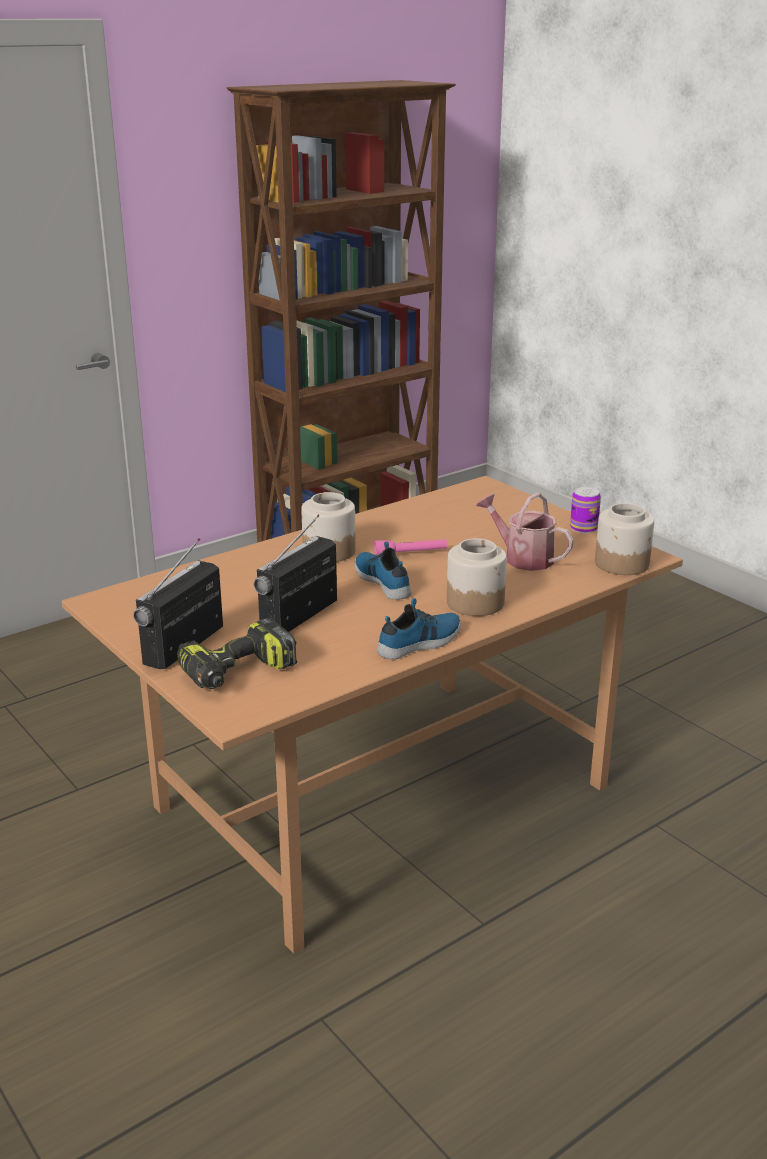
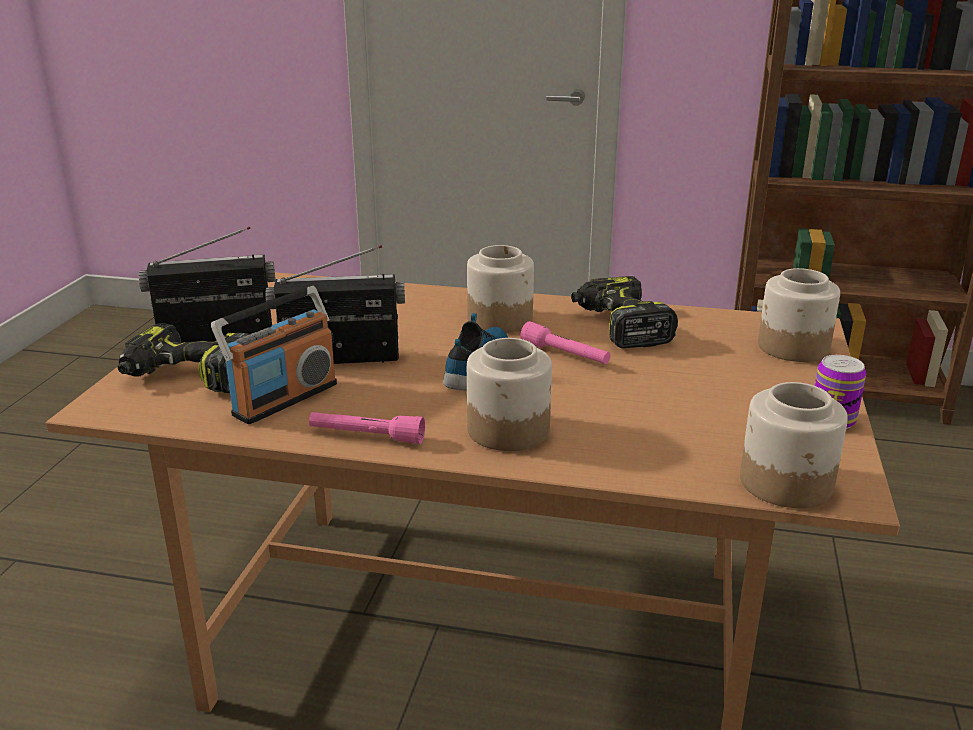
camera: 50 degrees right, 0 degrees up
(329, 651) = (284, 399): none -> radio
(400, 526) = (619, 326): none -> power drill
(421, 642) = (366, 436): shoe -> pink flashlight
(499, 500) = (792, 347): none -> jar
(522, 558) = (673, 414): watering can -> none

